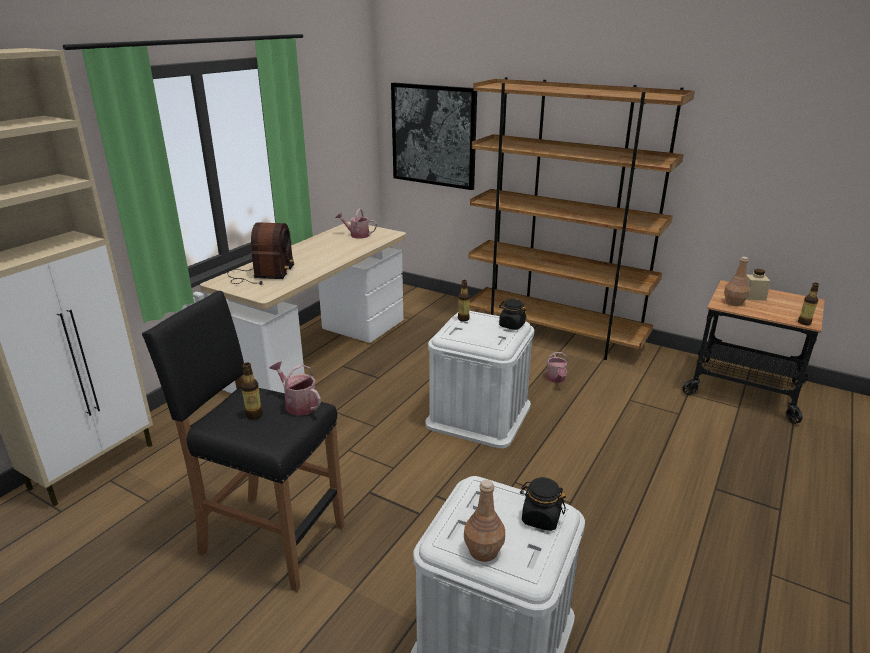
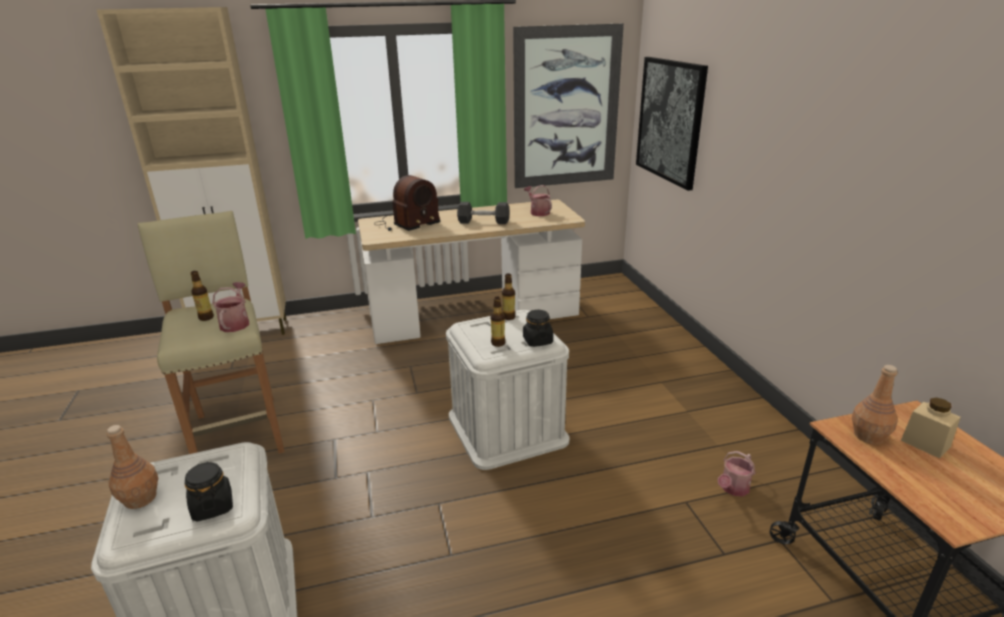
camera: 45 degrees right, 0 degrees up
(271, 539) = (239, 432): black stool -> beige stool
(330, 254) = (483, 222): none -> grey dumbbell
(336, 135) = (566, 108): none -> picture
(555, 334) = (714, 391): brown bookcase -> none
(556, 379) = (636, 436): watering can -> watering can (733, 488)
(804, 323) = (944, 518): bottle -> bottle (498, 343)

